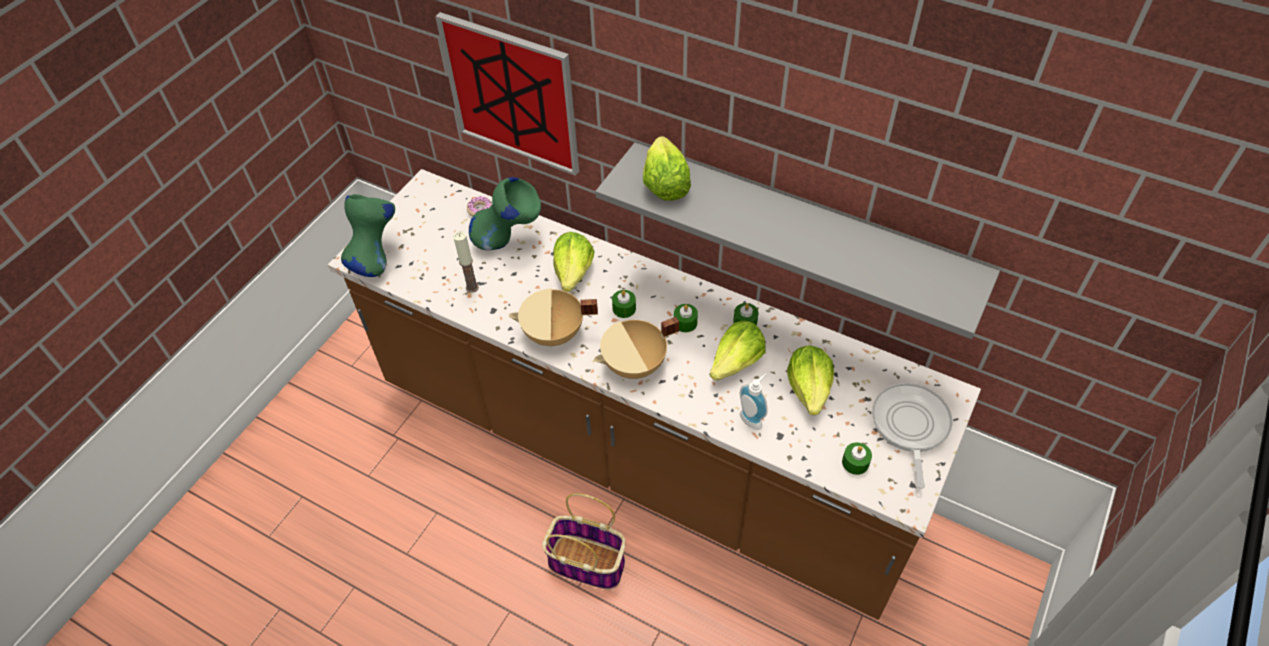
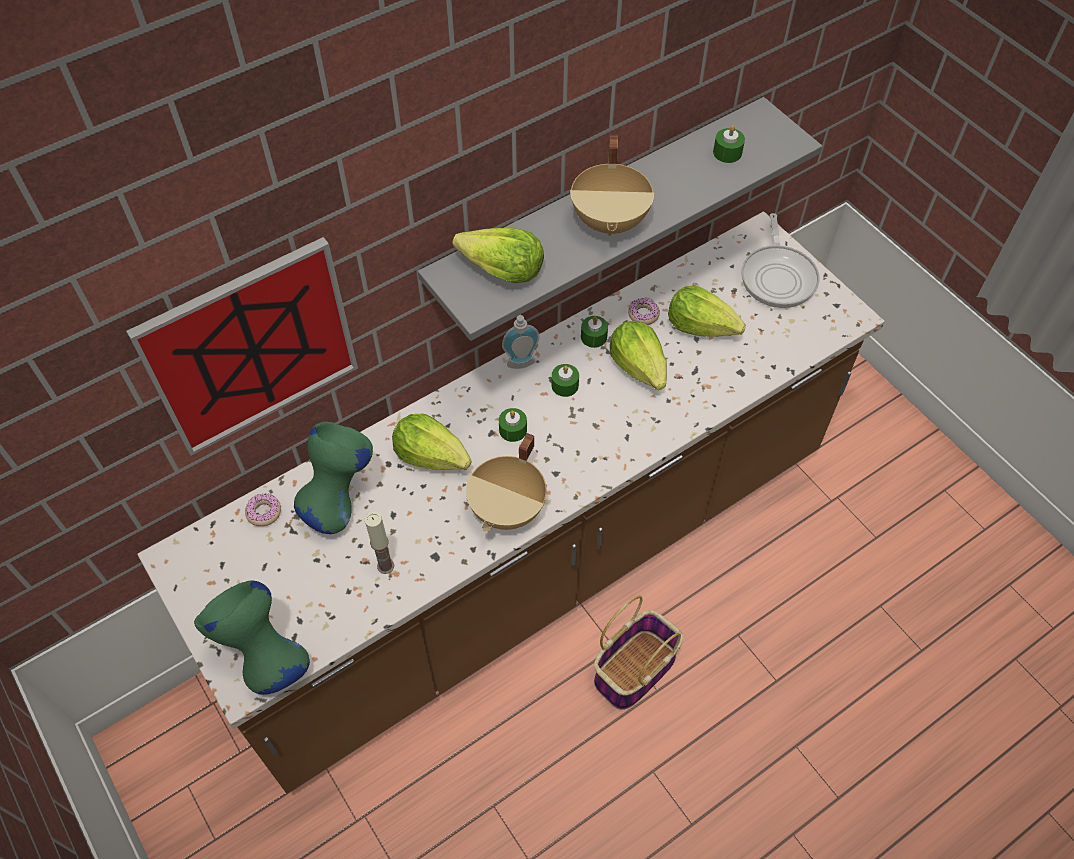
camera: 65 degrees left, 5 degrees up
(635, 366) = (595, 452): beige cooking pot -> beige cooking pot (611, 221)
(753, 418) = (711, 383): soap dispenser -> soap dispenser (520, 360)
(791, 345) = (643, 314): none -> donut
(855, 463) = (796, 332): green candle -> green candle (727, 152)
(910, 426) = (778, 276): frying pan -> frying pan turned 120 degrees counterclockwise

